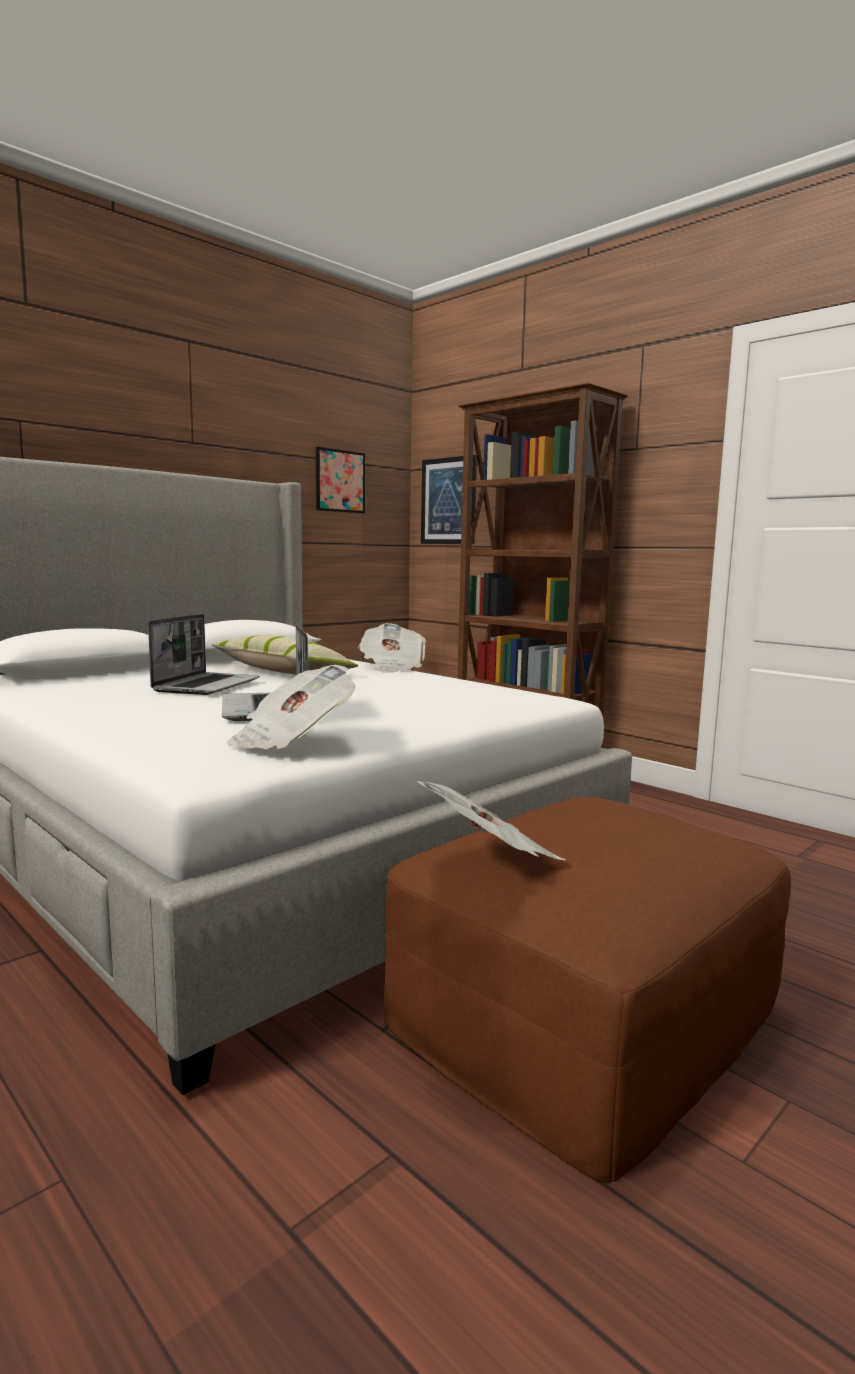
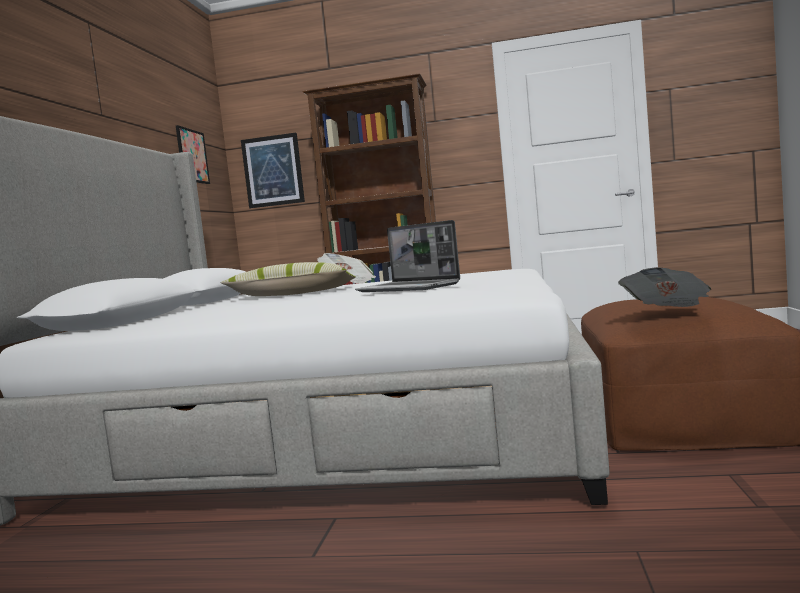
camera: 35 degrees left, 5 degrees down
(207, 685) = (287, 300): laptop -> none
(291, 740) = (498, 284): newspaper -> none

